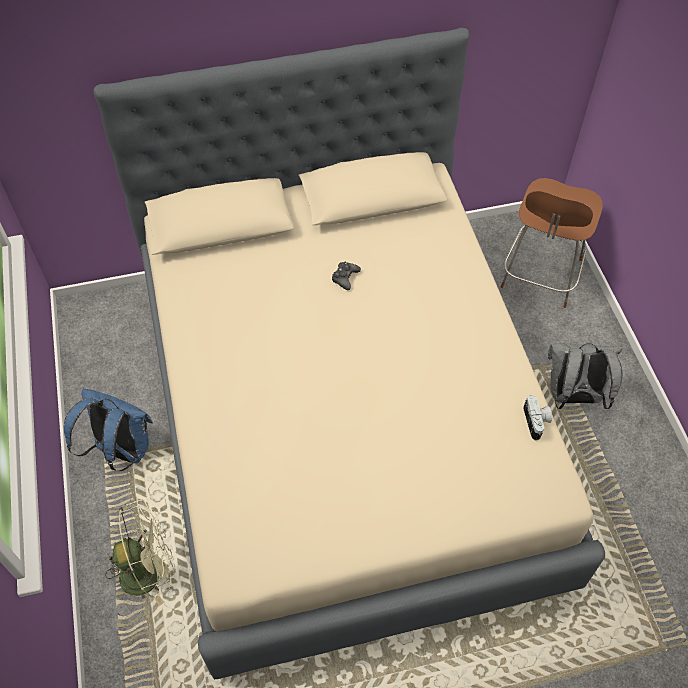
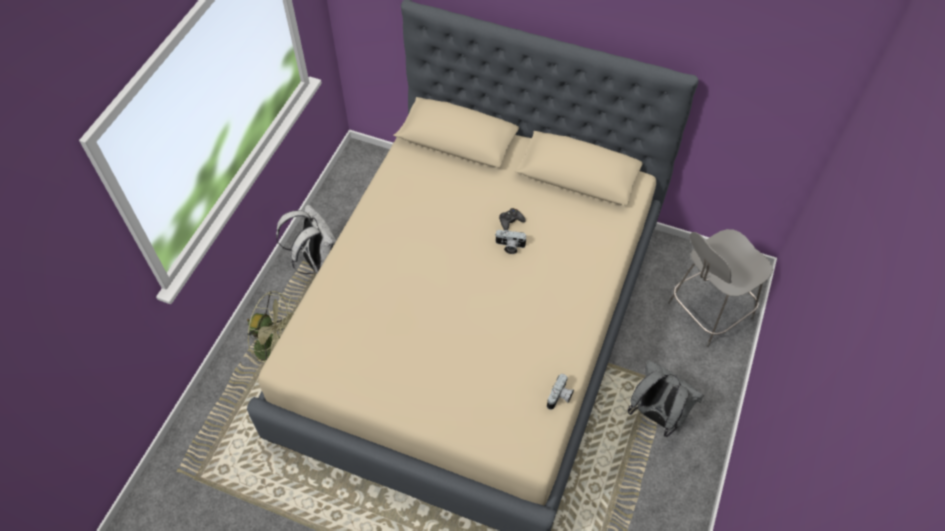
camera: 35 degrees right, 0 degrees up
(121, 450) = (317, 261): blue backpack -> white backpack
(365, 303) = (509, 246): none -> camera
(540, 276) = (707, 312): brown chair -> grey chair

